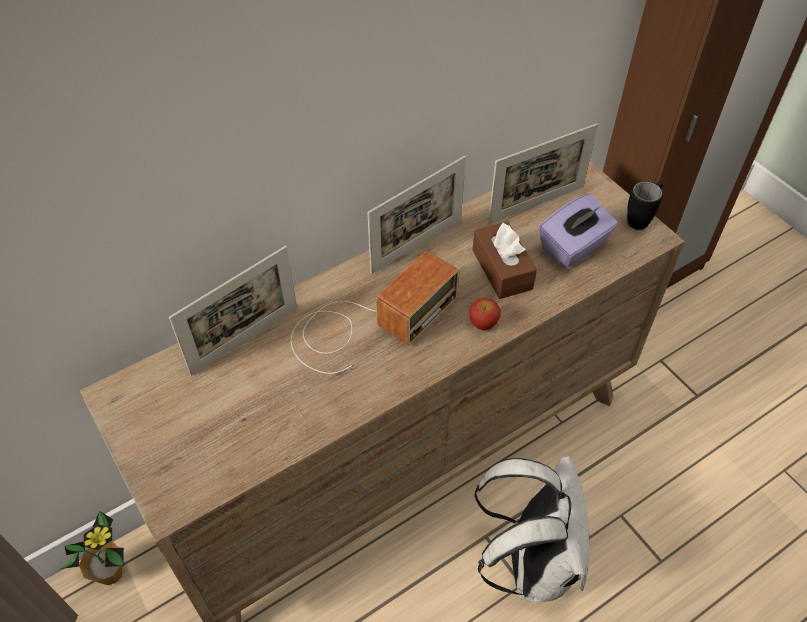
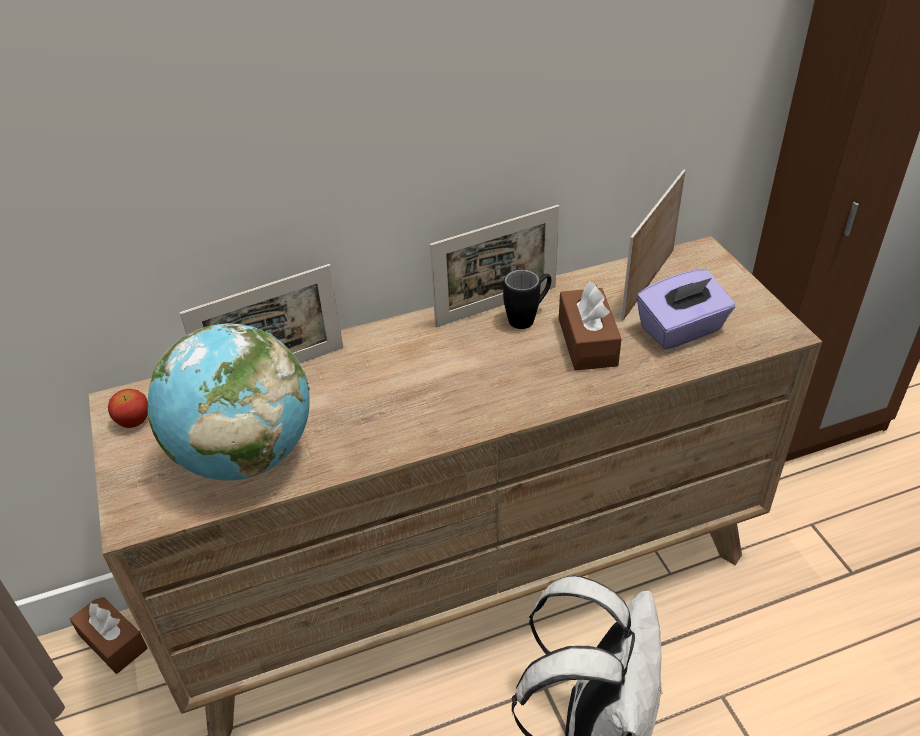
camera: 15 degrees right, 10 degrees down
(110, 573) = (113, 641): potted plant -> brown tissue box
(247, 427) = (245, 455): none -> globe
(368, 324) = (415, 375): radio -> none
(483, 323) = (547, 392): apple -> apple (134, 421)
(536, 204) = (648, 283): picture frame -> picture frame turned 135 degrees clockwise
(641, 218) = (773, 312): black mug -> black mug (528, 318)

